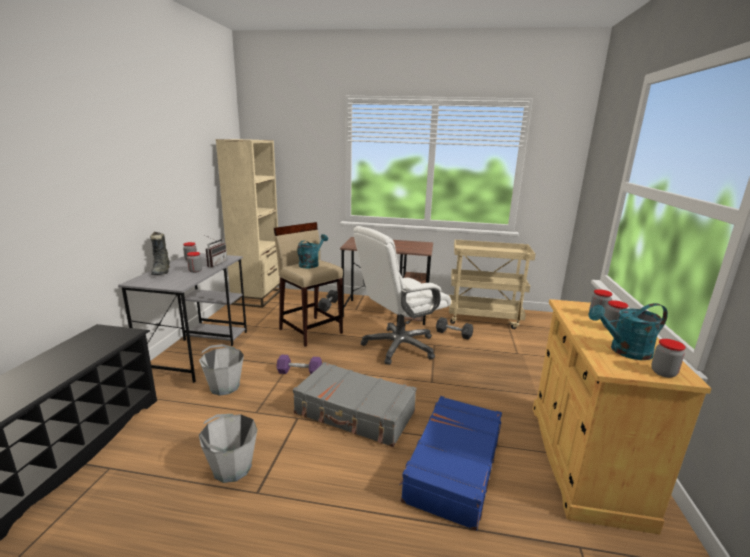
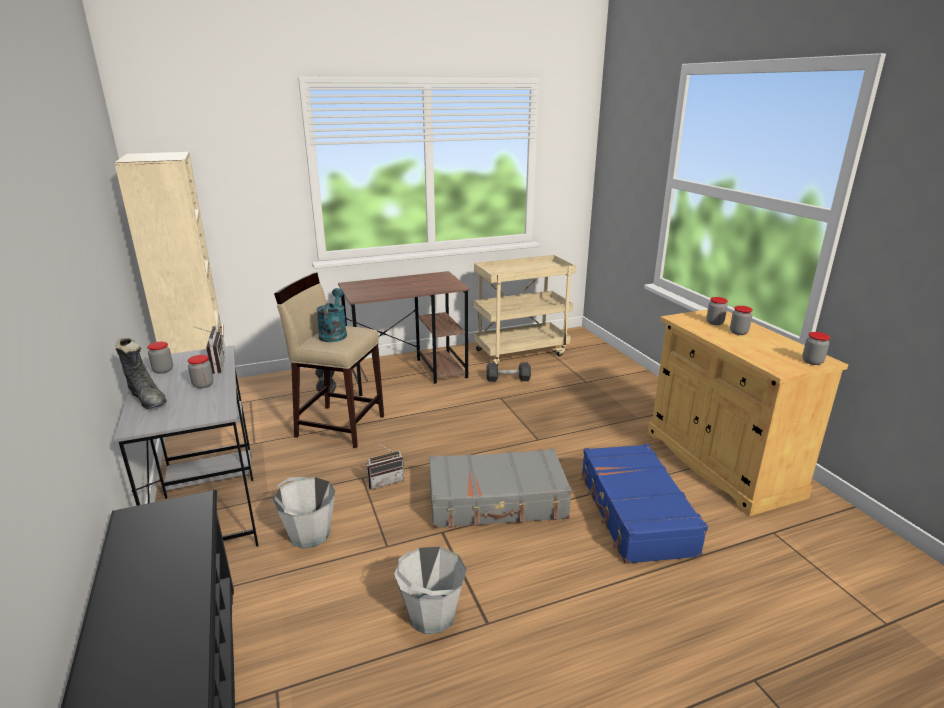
camera: 30 degrees left, 5 degrees up
(299, 372) = (385, 481): purple dumbbell -> radio
(399, 346) = (466, 412): white office chair -> none
(624, 351) = (771, 351): turquoise watering can -> none

